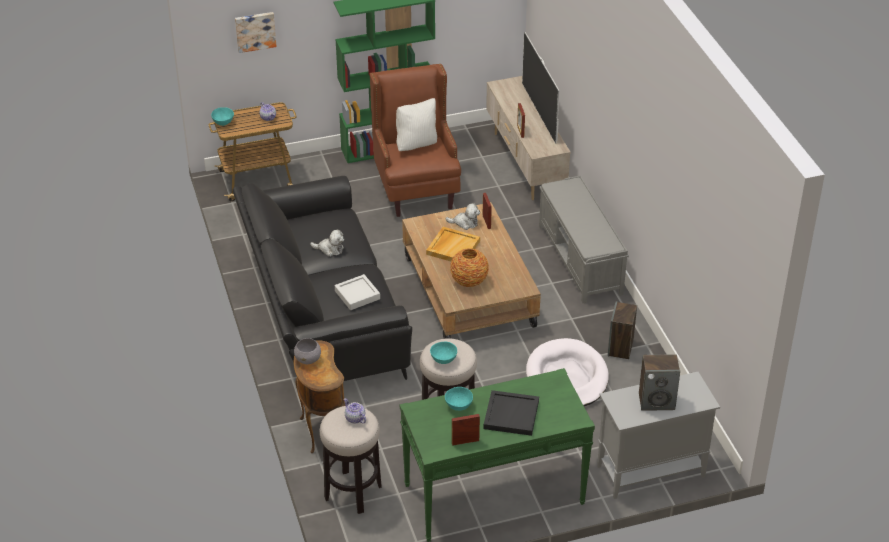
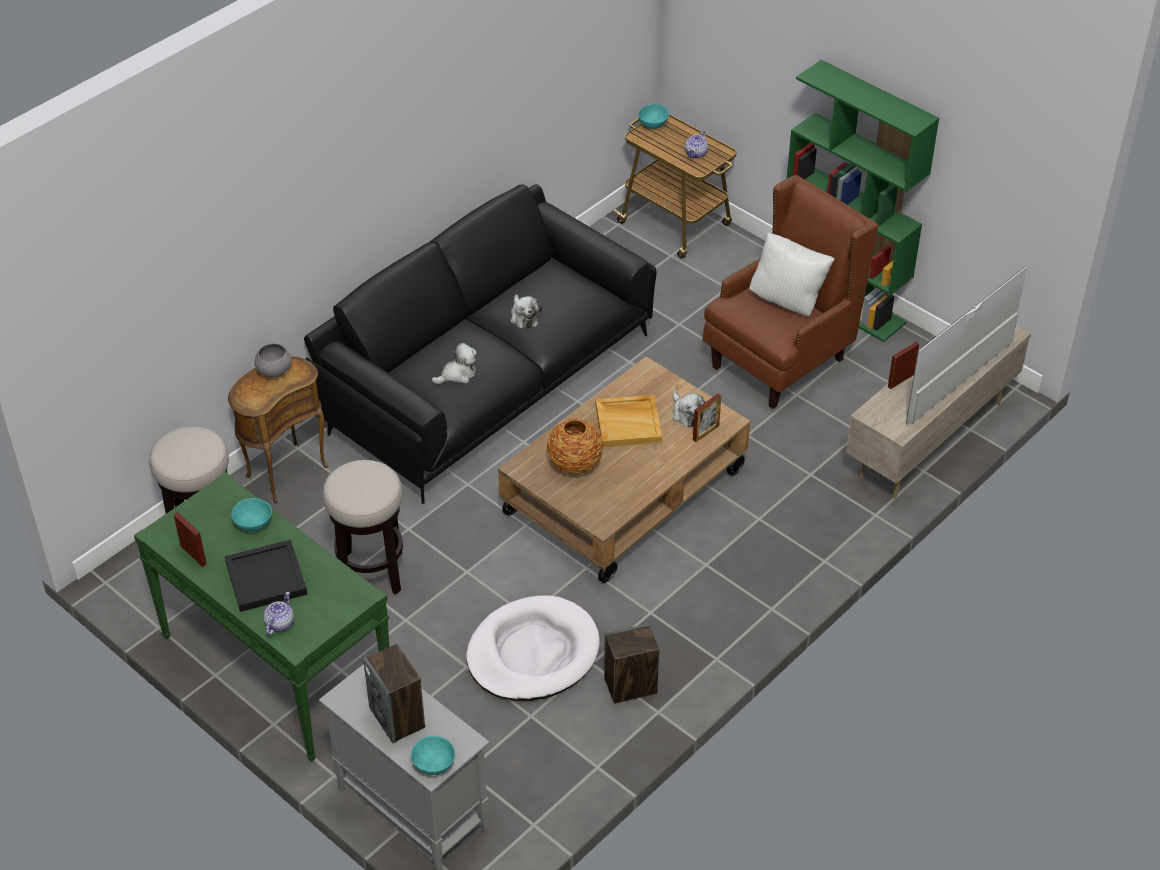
camera: 60 degrees right, 5 degrees up
(255, 31) = (730, 38): picture -> none
(354, 418) = (197, 450): teapot -> teapot (279, 623)
(357, 295) = (457, 374): grey tray -> plush toy
(443, 360) = (347, 483): turquoise bowl -> turquoise bowl (433, 764)
(580, 260) = (777, 575): grey bench -> none

